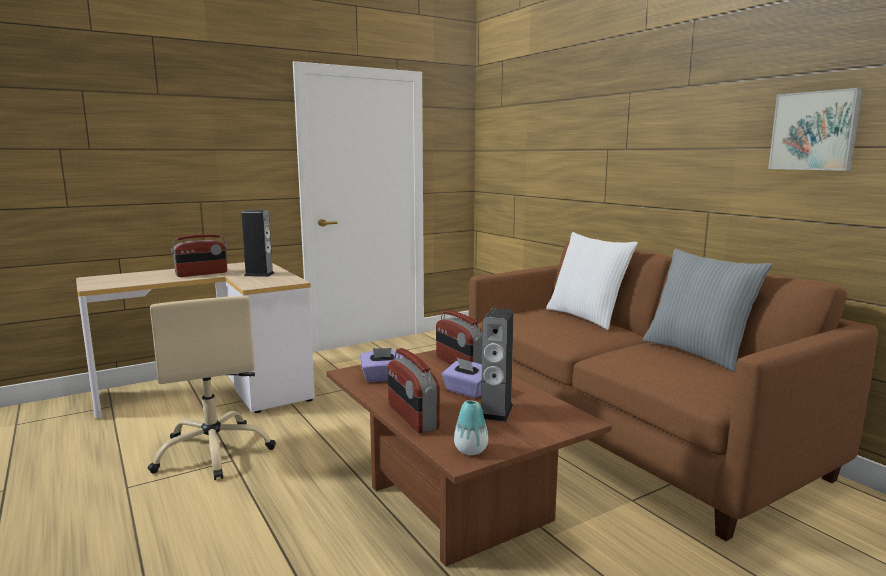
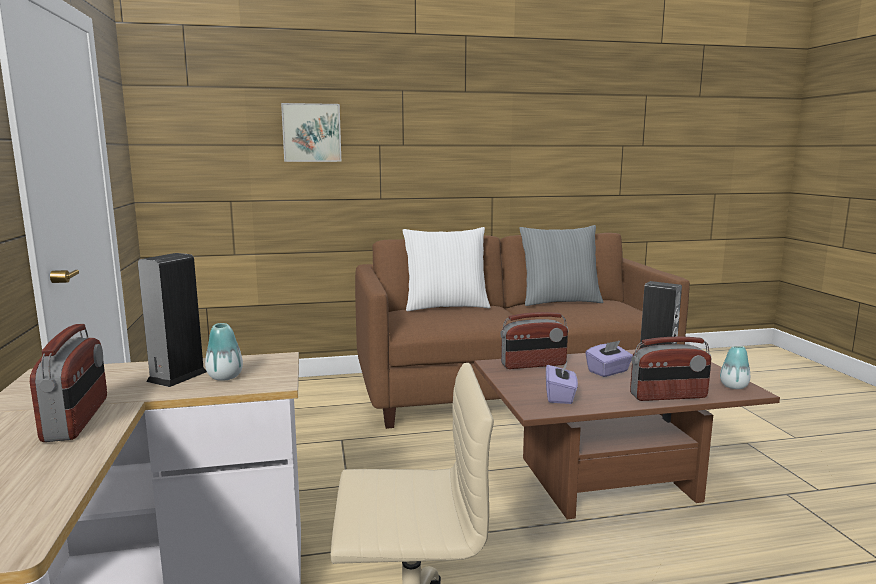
camera: 70 degrees left, 0 degrees up
(260, 279) = (225, 377): none -> vase
(815, 131) = (567, 134): picture -> picture (311, 133)

